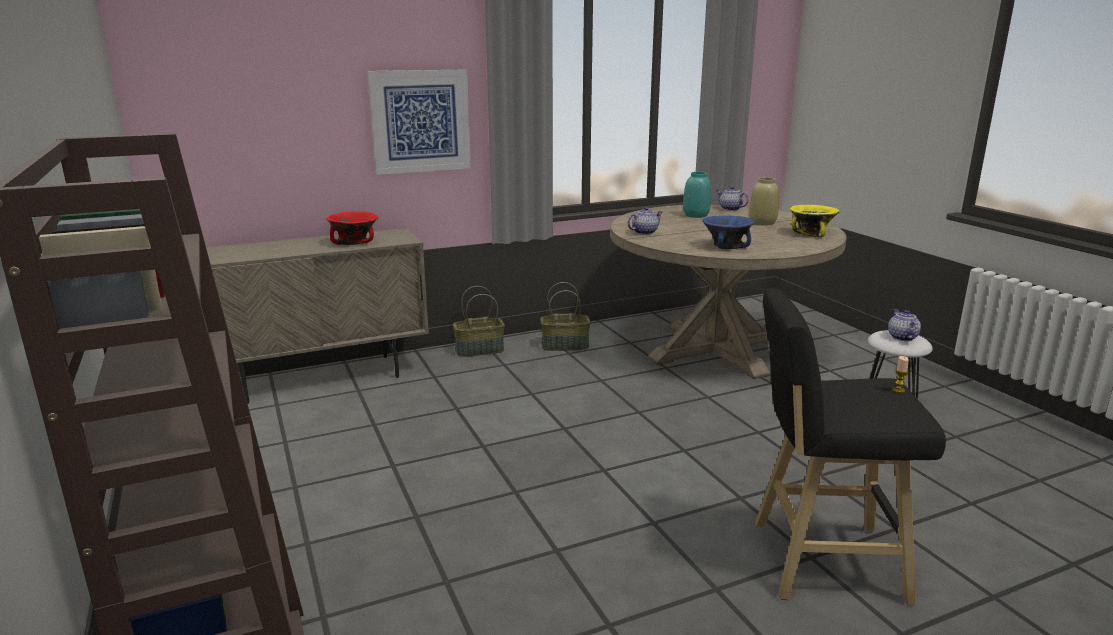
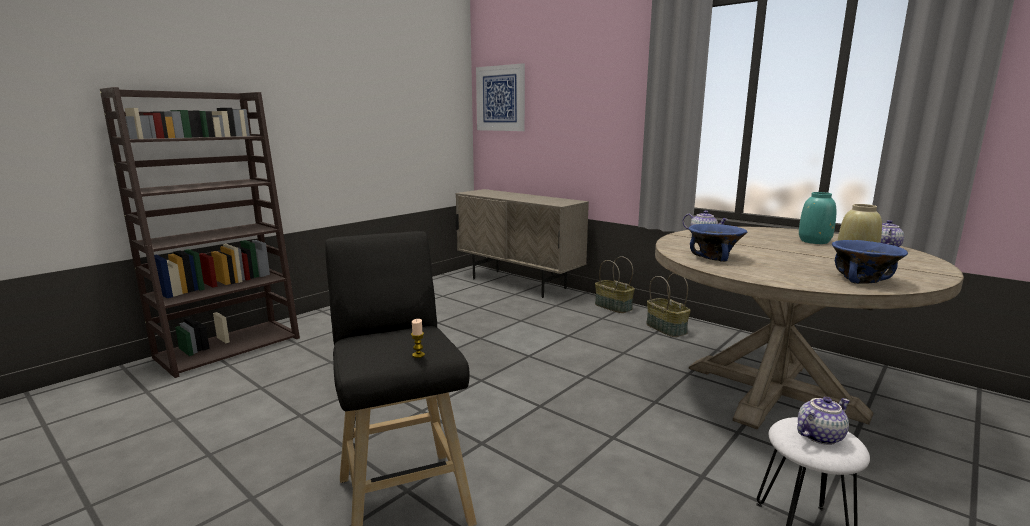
camera: 65 degrees right, 5 degrees down
(354, 242) = (537, 200): red bowl -> none
(420, 121) = (607, 125): picture -> picture (500, 98)
(811, 234) = (862, 280): yellow bowl -> blue bowl

